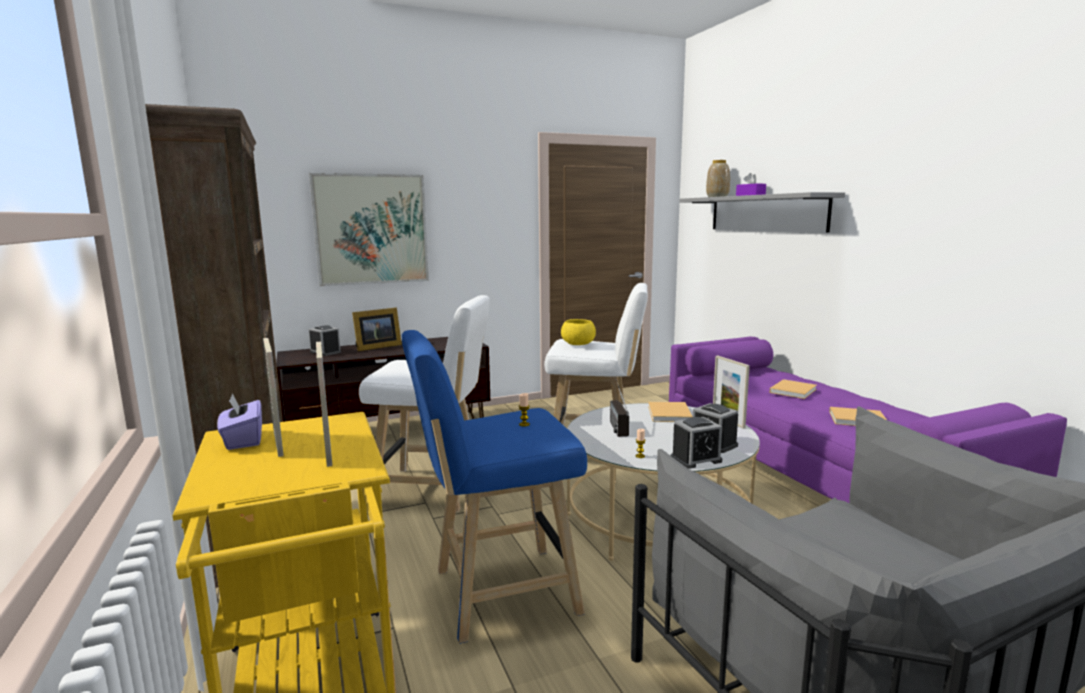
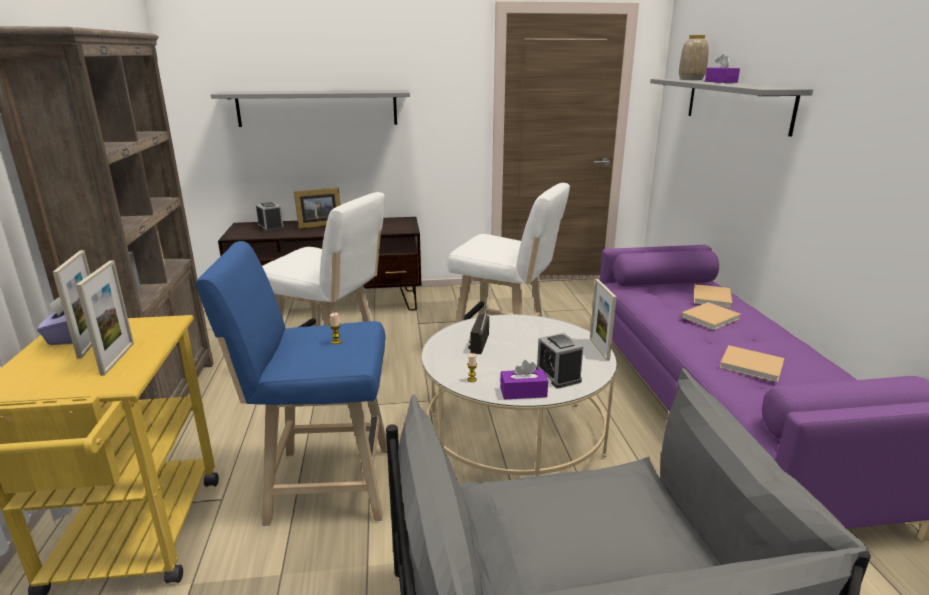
camera: 15 degrees right, 10 degrees up
(371, 229) = (317, 108): picture -> grey shelf
(578, 344) = (488, 244): yellow bowl -> none
(669, 414) = (545, 333): beige book -> beige book (712, 298)
(696, 459) = (523, 392): alarm clock -> purple tissue box

